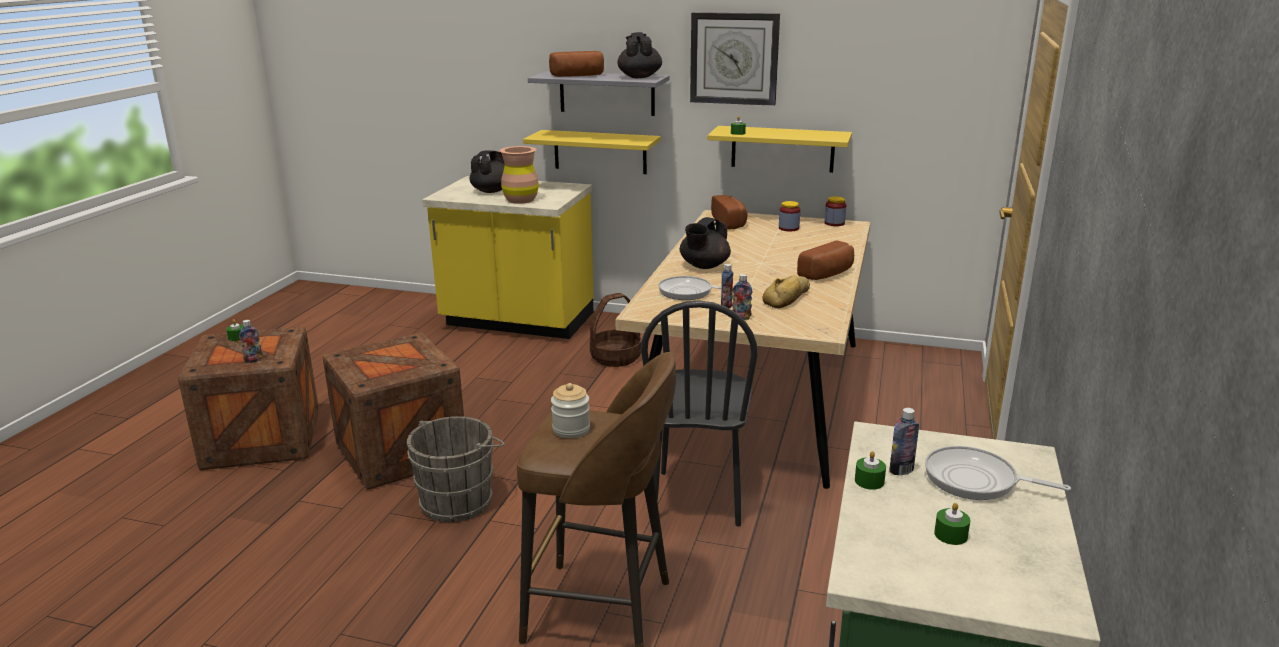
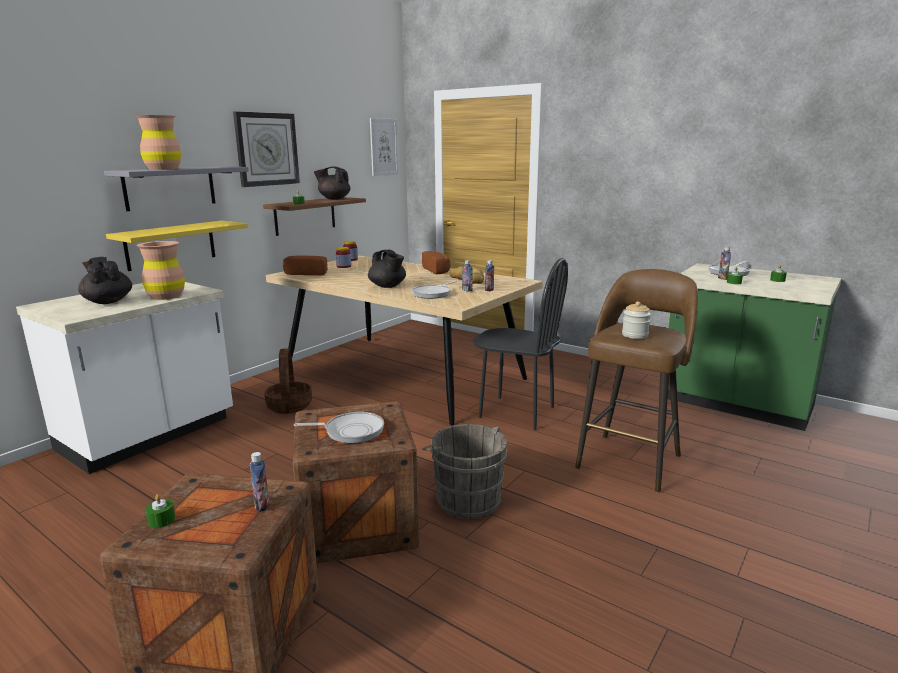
camera: 70 degrees left, 5 degrees down
(380, 361) = (351, 431): none -> frying pan
(517, 321) = (149, 435): yellow counter -> white counter
(578, 76) = (163, 169): bread -> brown vase
(639, 77) = (214, 167): black teapot -> black teapot (334, 199)
(782, 149) = (305, 215): yellow shelf -> brown shelf
(964, 64) = (383, 147): none -> picture

